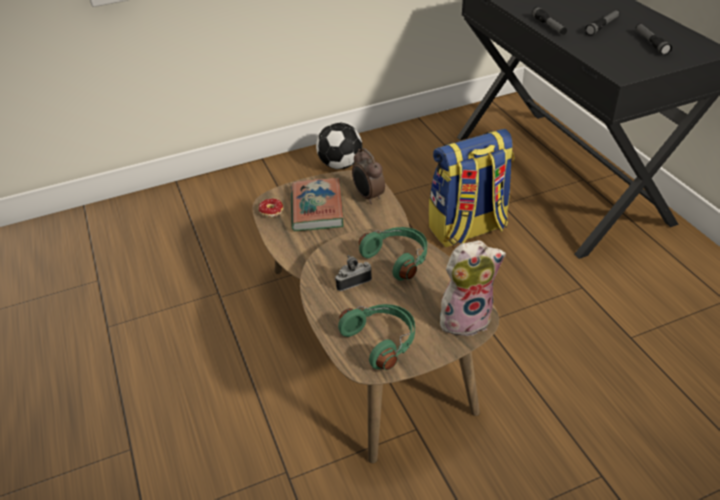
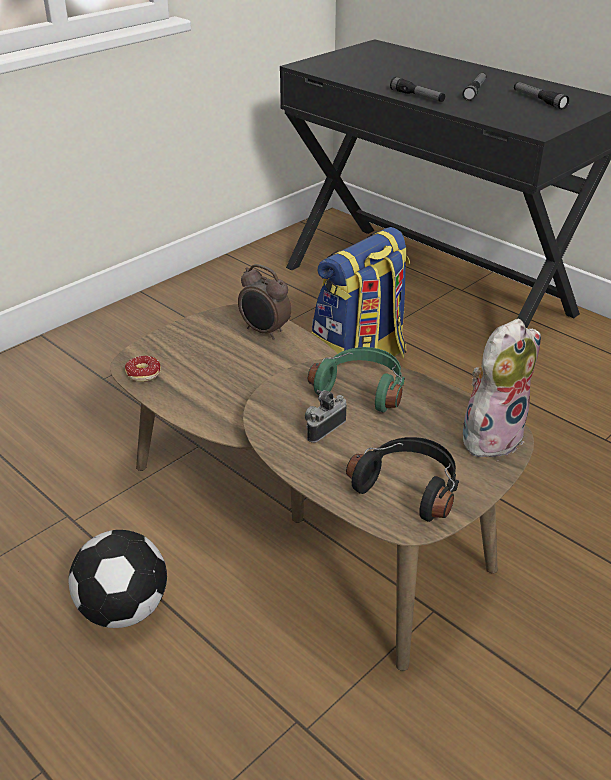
camera: 25 degrees left, 5 degrees down
(317, 208) = (205, 358): book -> none
(340, 164) = (156, 322): football -> football (124, 608)
(382, 340) = (409, 487): green headphones -> black headphones

